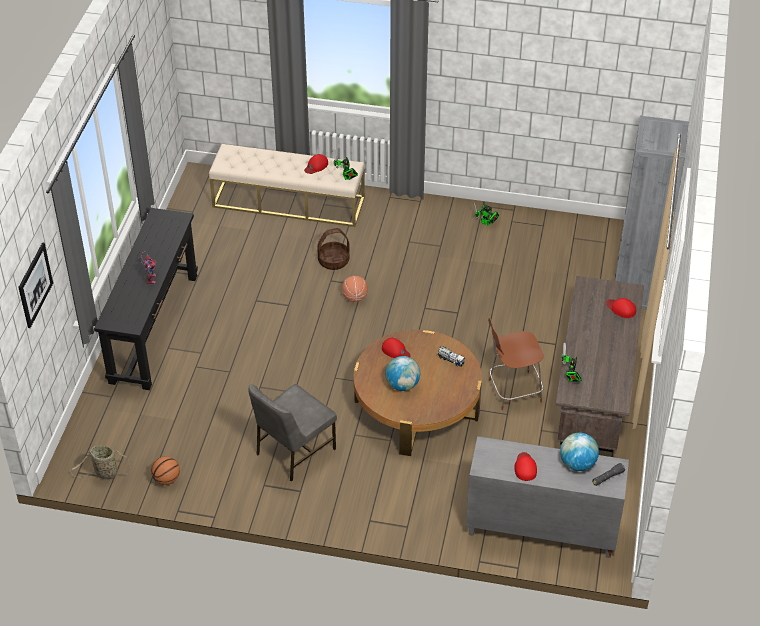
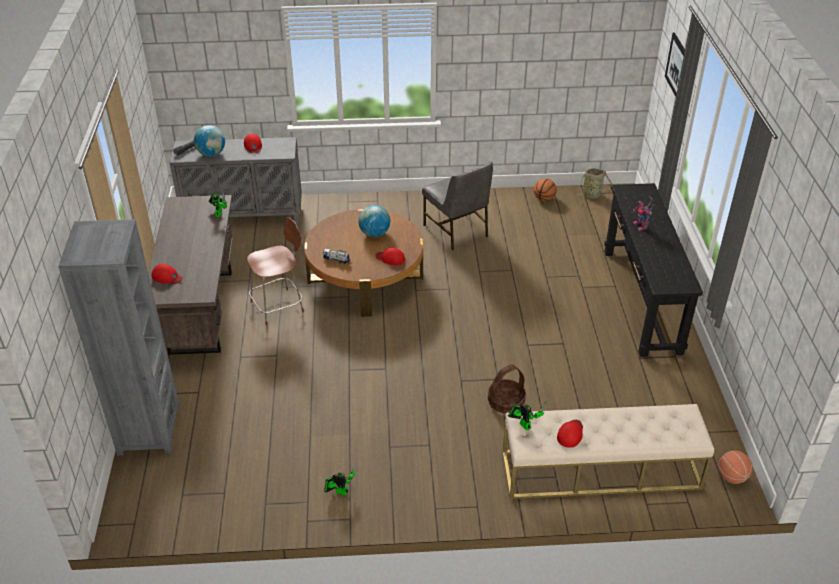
camera: 165 degrees right, 5 degrees down
(294, 451) = (456, 231): grey chair -> grey chair turned 120 degrees clockwise
(355, 298) = (463, 365): basketball -> basketball (731, 477)

